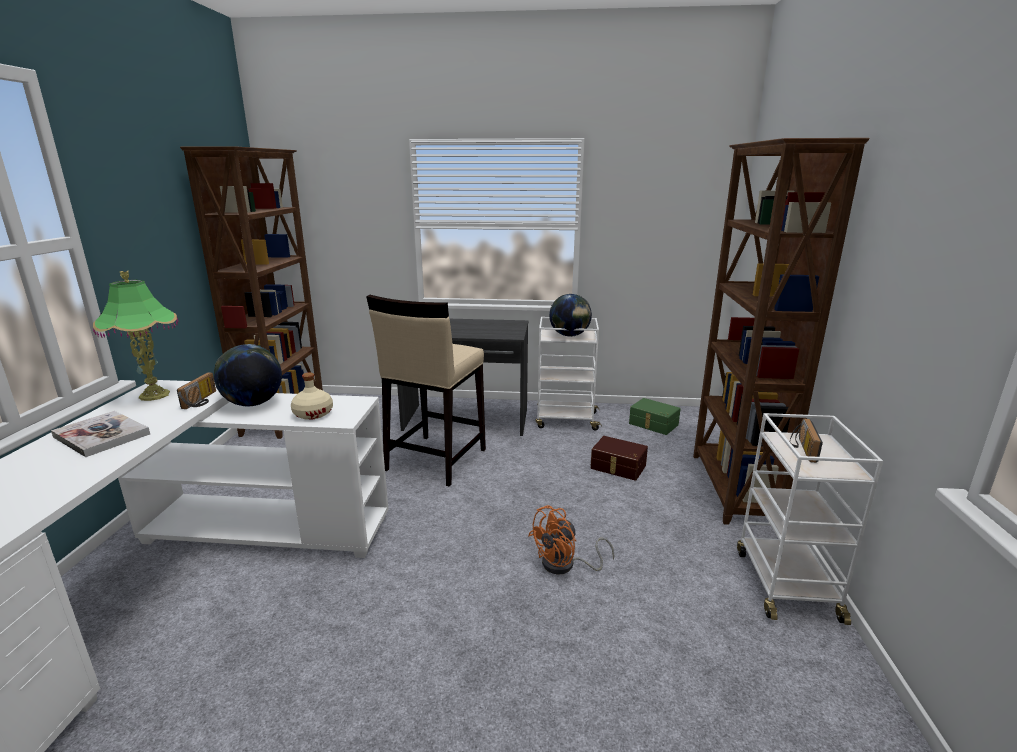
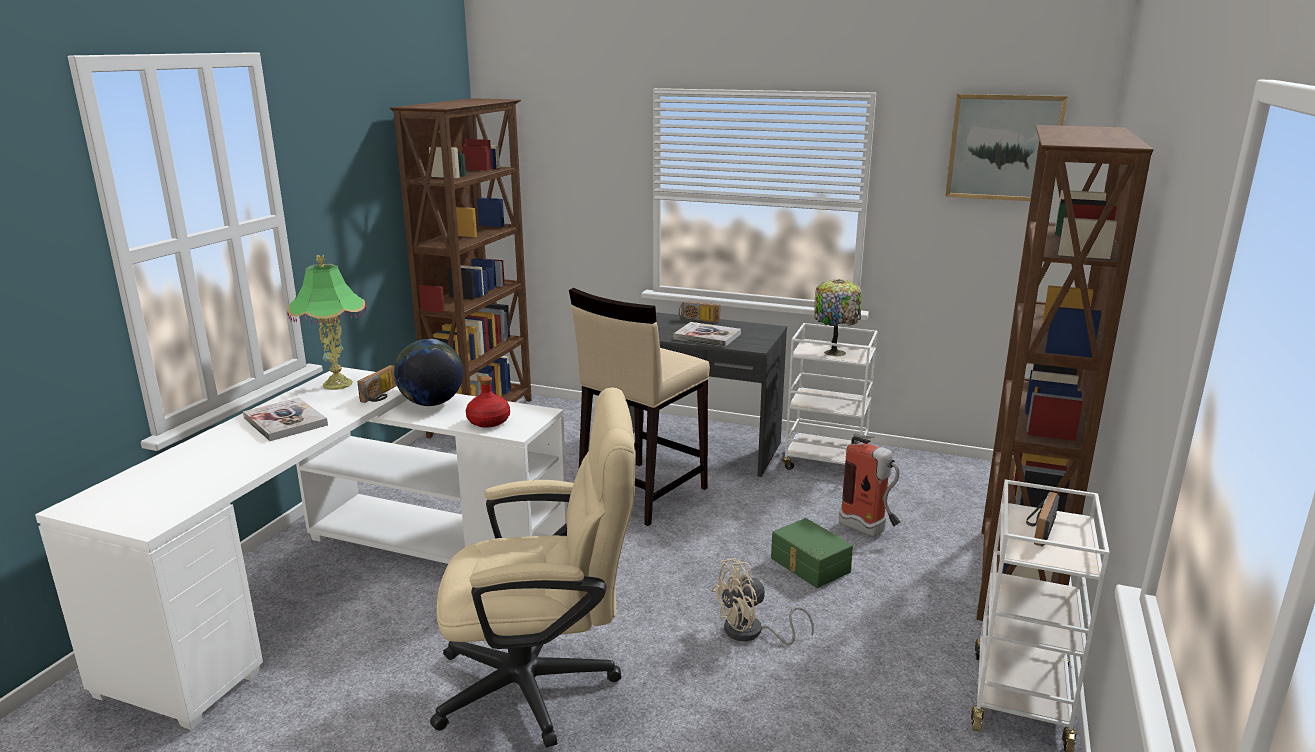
camera: 15 degrees right, 0 degrees up
(313, 413) = (488, 421): beige bottle -> red bottle
(402, 651) = (543, 684): none -> beige office chair
(460, 321) = (698, 321): none -> radio
(472, 331) = (707, 336): none -> book
(565, 565) = (751, 633): orange fan -> beige fan
(569, 335) = (834, 352): globe -> table lamp
(618, 467) = (869, 532): brown storage box -> fire extinguisher
(653, 424) = (946, 483): green storage box -> green storage box (809, 565)
(677, 177) = (1004, 147): none -> picture

